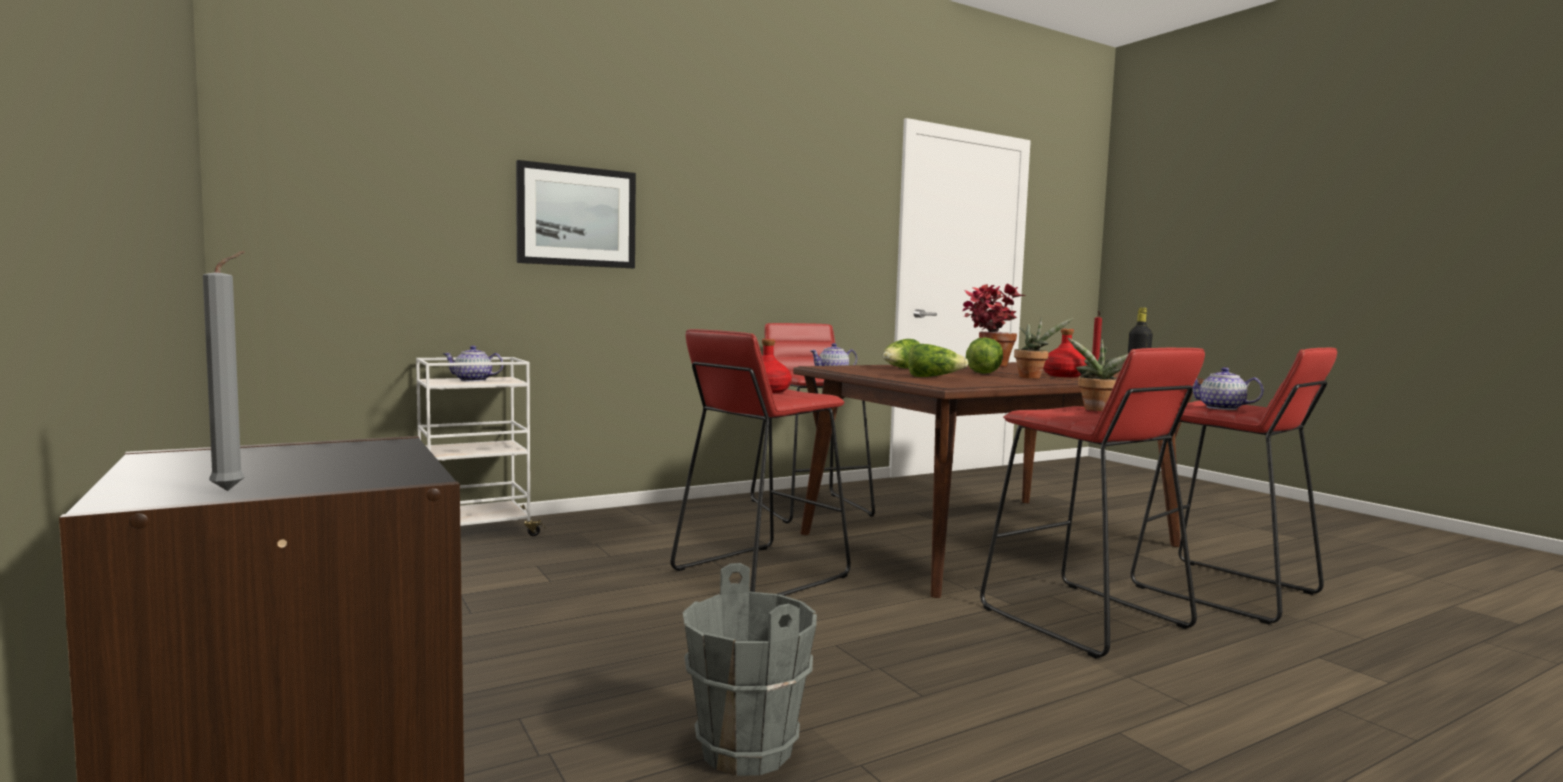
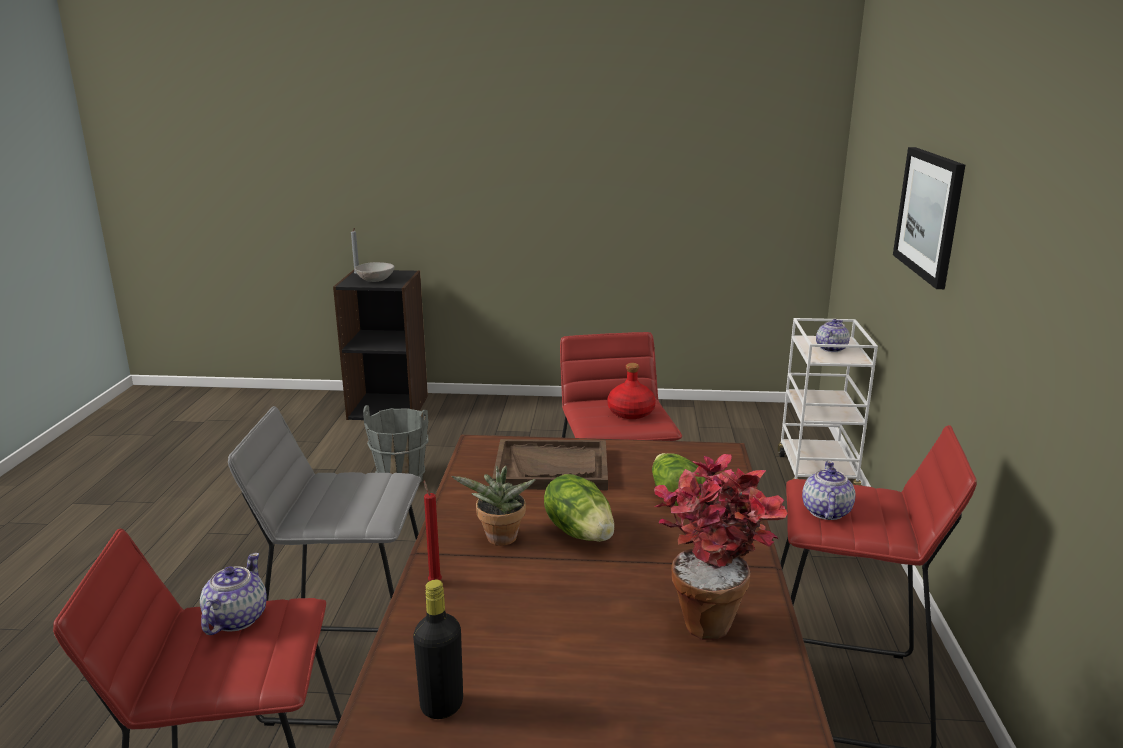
camera: 125 degrees right, 15 degrees up
(328, 463) = (375, 280): none -> grey bowl
(933, 377) = (552, 468): lettuce -> brown tray
(1064, 376) = (495, 587): red bottle -> none
(1083, 619) = (353, 674): red stool -> grey stool
(1095, 410) = (350, 511): potted plant -> none
(1222, 408) = (235, 619): teapot -> teapot turned 60 degrees counterclockwise

